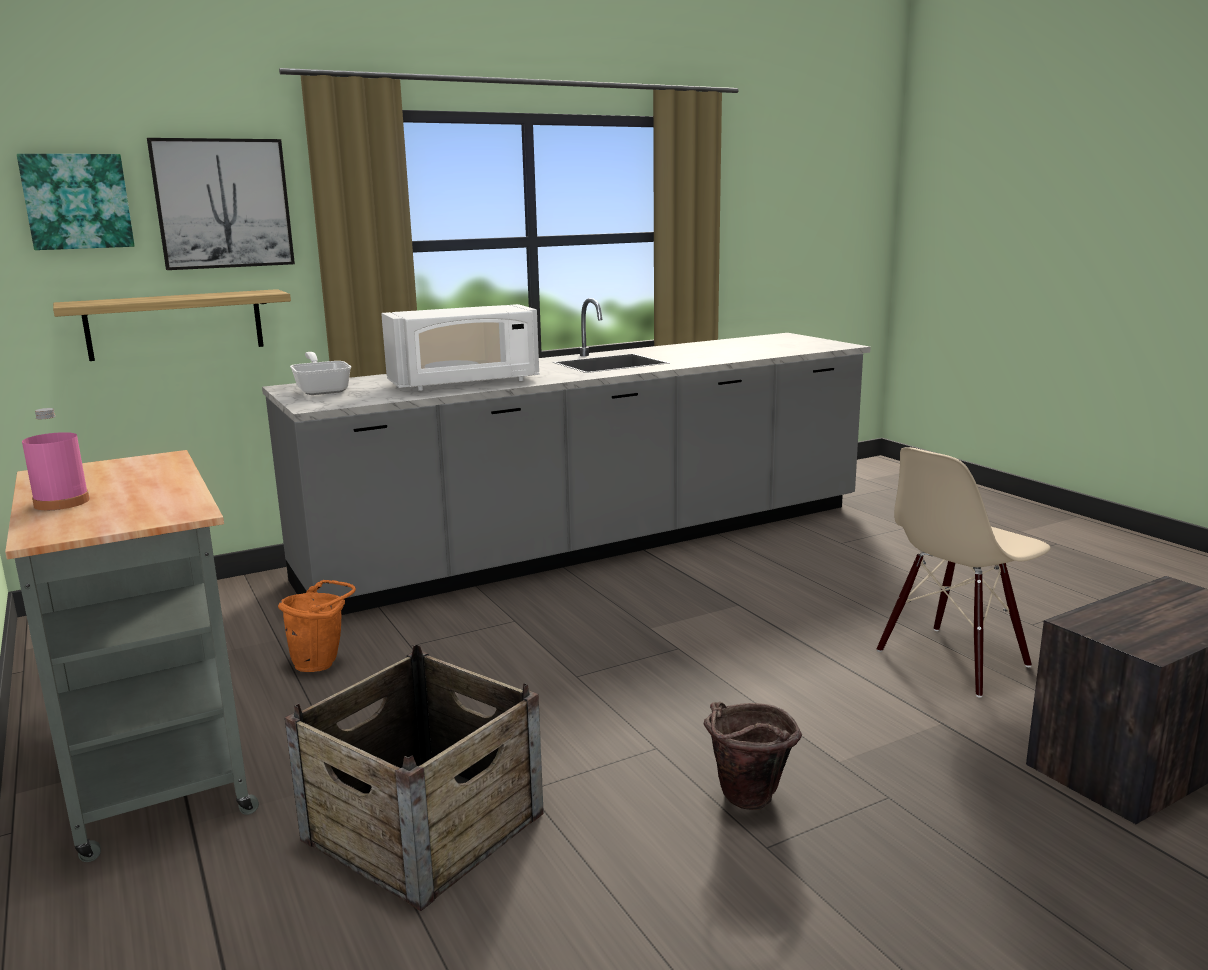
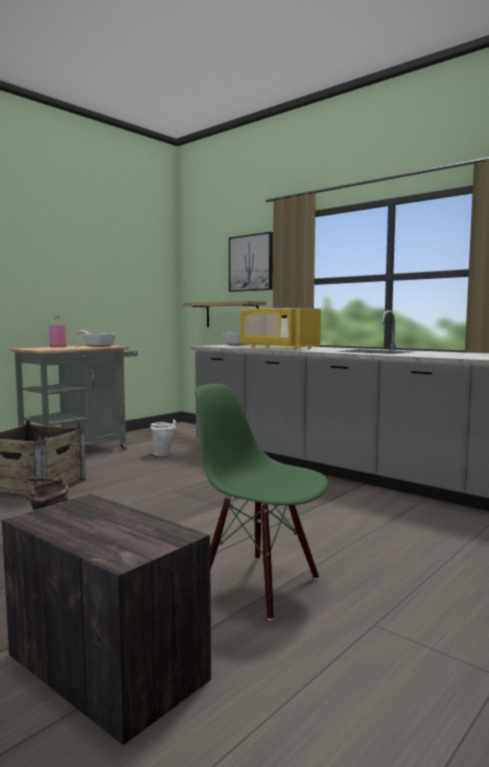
camera: 70 degrees right, 10 degrees down
(77, 201) = (210, 265): picture -> none
(120, 470) = (97, 346): none -> frying pan
(322, 663) = (164, 455): orange bucket -> white bucket
(465, 383) = (278, 348): white microwave -> yellow microwave
(953, 660) = (260, 585): beige chair -> green chair

